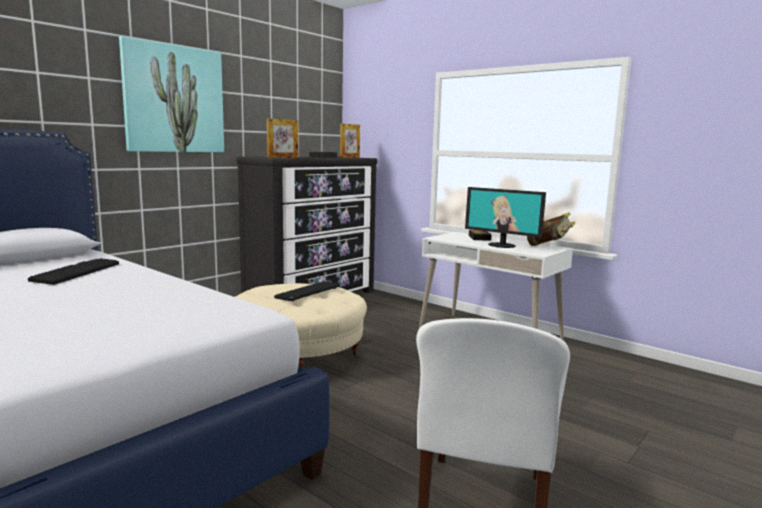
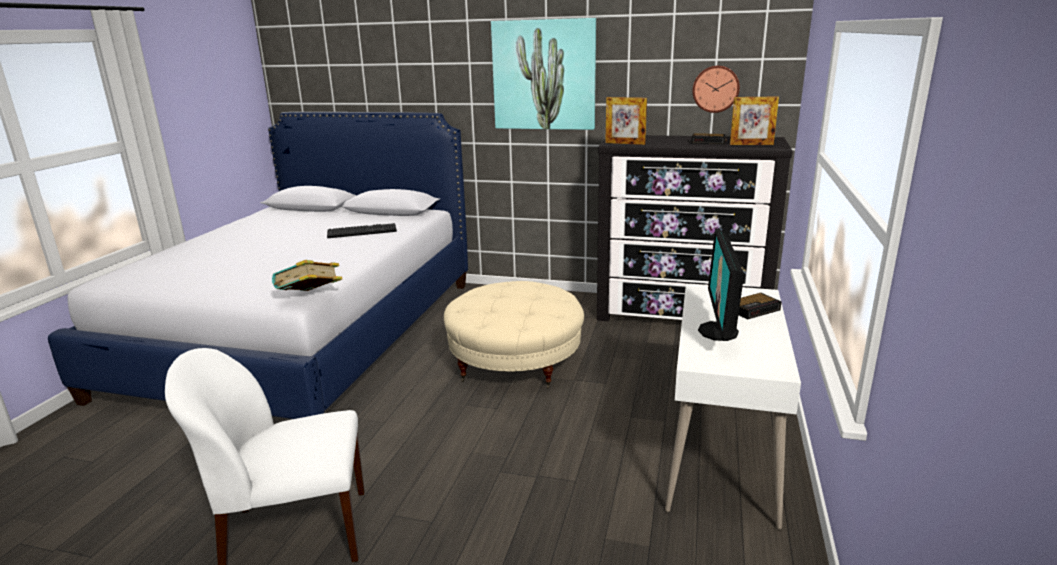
camera: 65 degrees right, 10 degrees up
(300, 121) = (715, 89): none -> wall clock
(308, 293) = (522, 302): keyboard -> none
(549, 246) = (775, 363): book -> book (310, 297)

